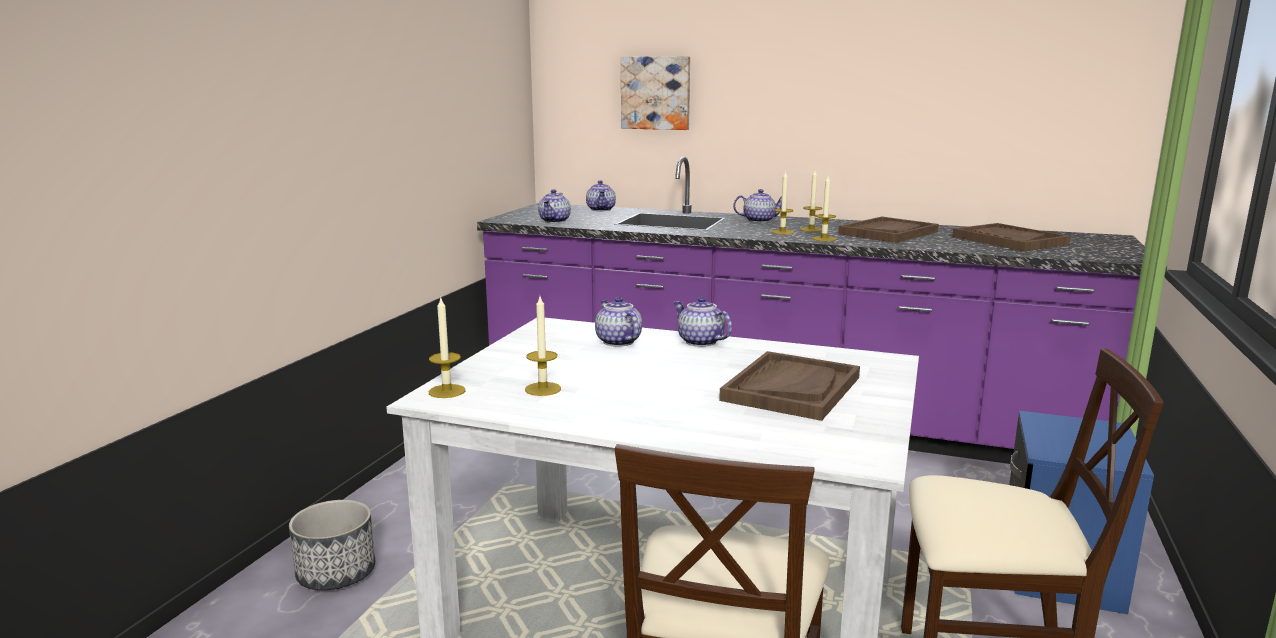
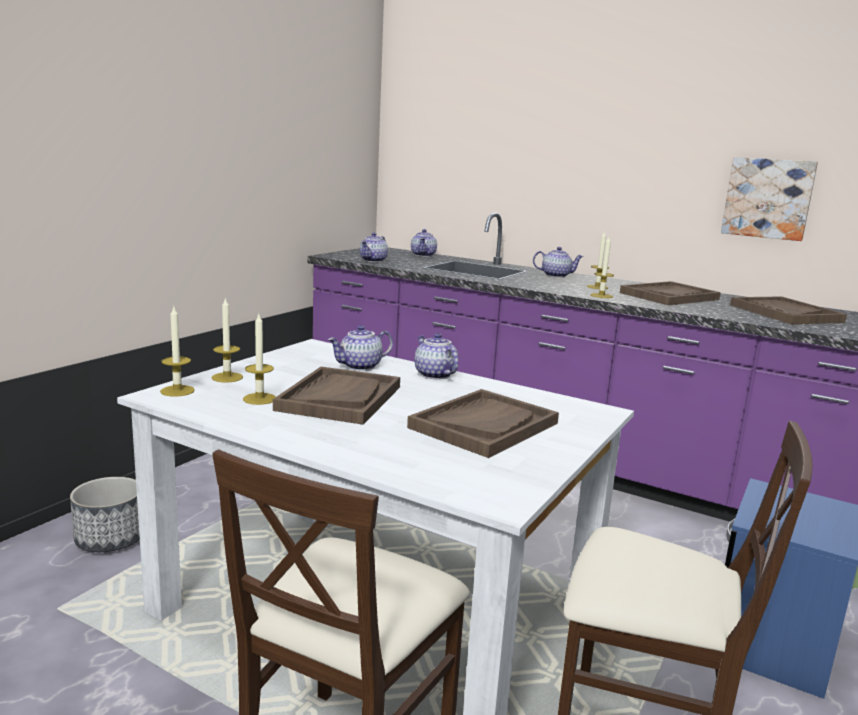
camera: 10 degrees right, 0 degrees up
(617, 342) = (360, 367): teapot -> teapot turned 105 degrees counterclockwise
(625, 378) = (339, 398): none -> brown tray
(656, 93) = (481, 154): picture -> picture (768, 198)
(782, 232) = (567, 287): candle -> candle (227, 377)

